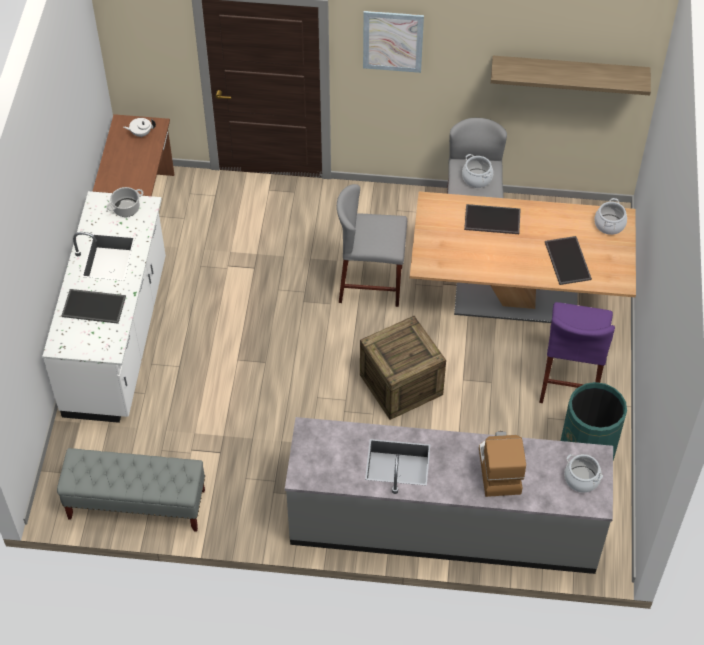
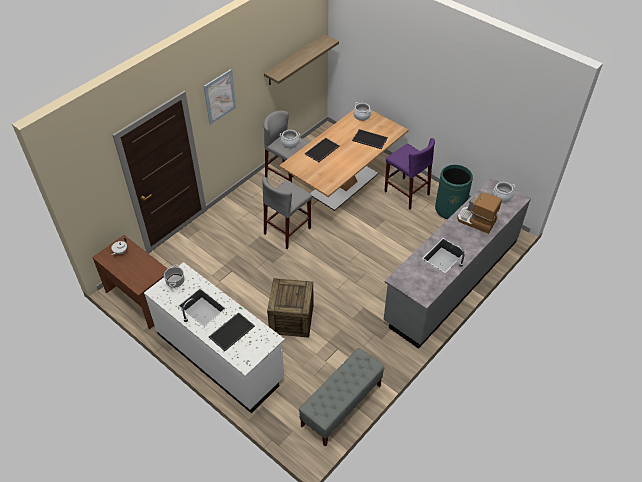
camera: 55 degrees left, 5 degrees down
(401, 384) = (358, 252): crate -> crate (291, 319)

